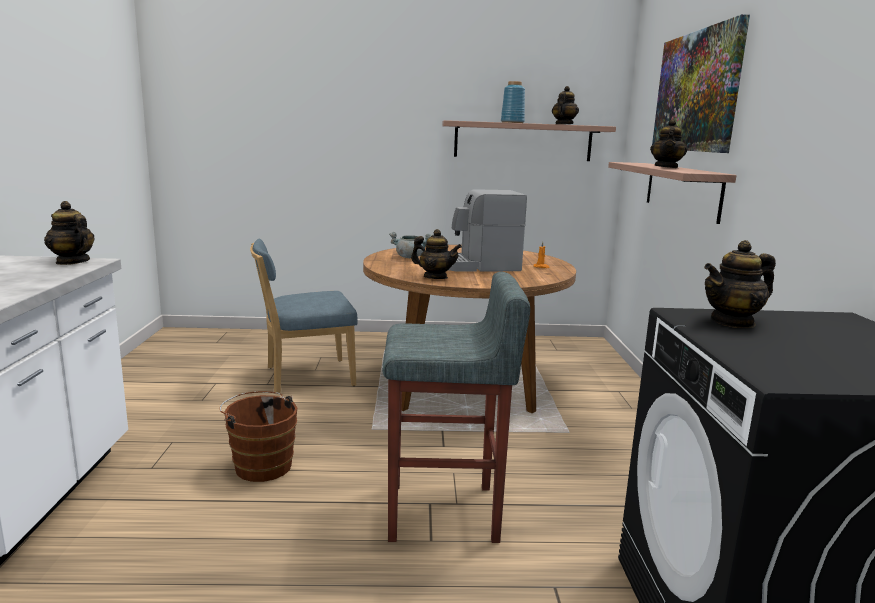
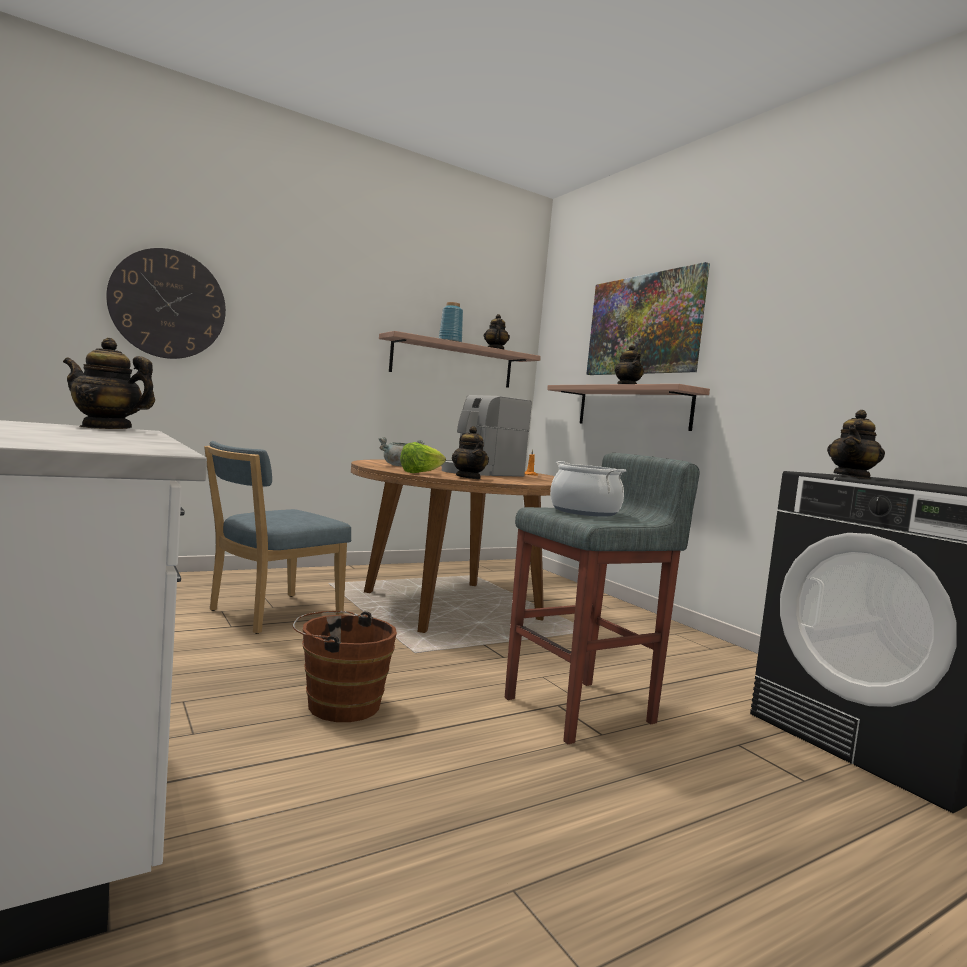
camera: 30 degrees left, 10 degrees down
(261, 119) = (168, 304): none -> wall clock
(399, 270) = (420, 473): none -> lettuce
(435, 277) = (468, 478): teapot -> teapot turned 75 degrees clockwise
(436, 335) = (584, 512): none -> cooking pot

